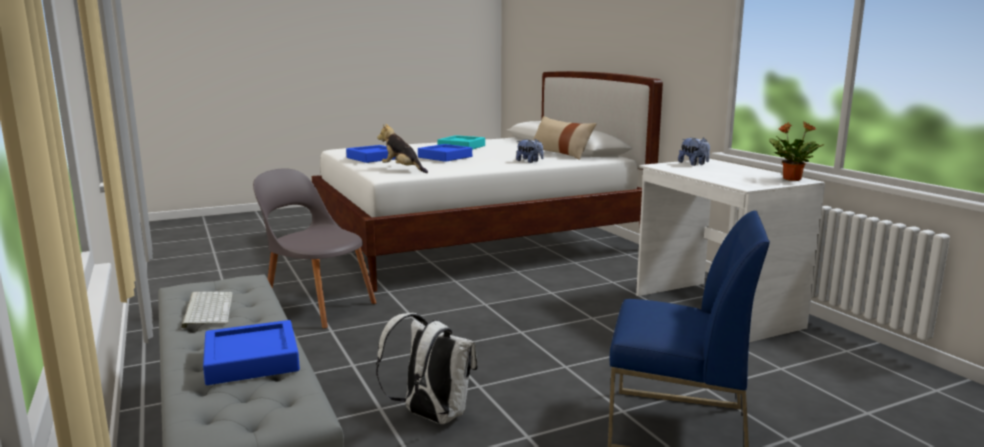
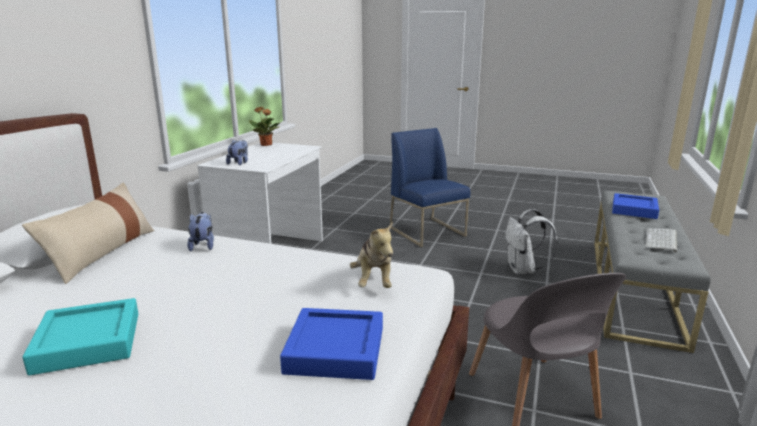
camera: 135 degrees left, 5 degrees up
(445, 157) = (239, 299): blue tray -> none

